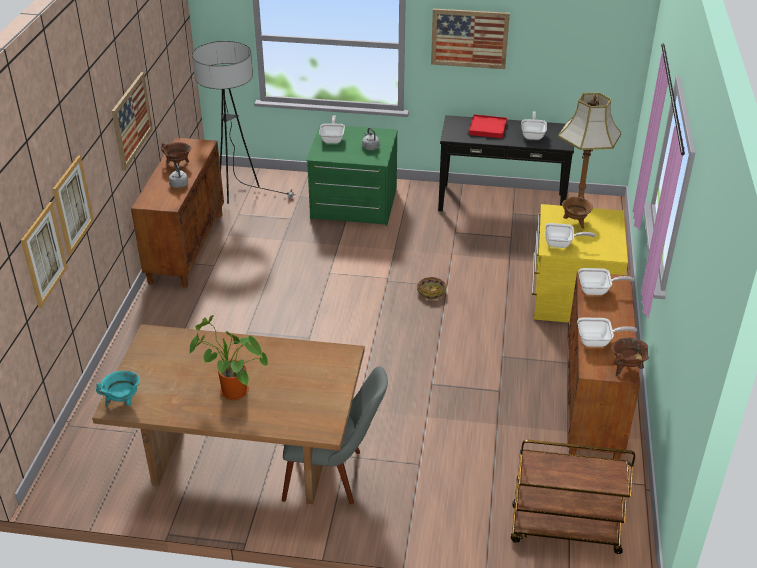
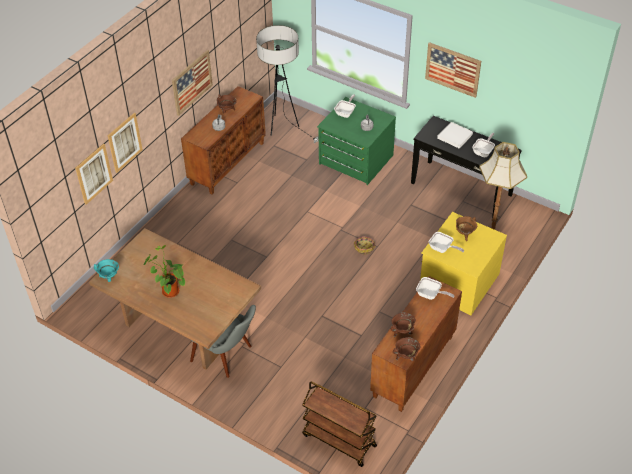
camera: 25 degrees right, 10 degrees up
(487, 128) = (455, 136): red tray -> white tray
(597, 341) = (402, 332): frying pan -> brown cooking pot

